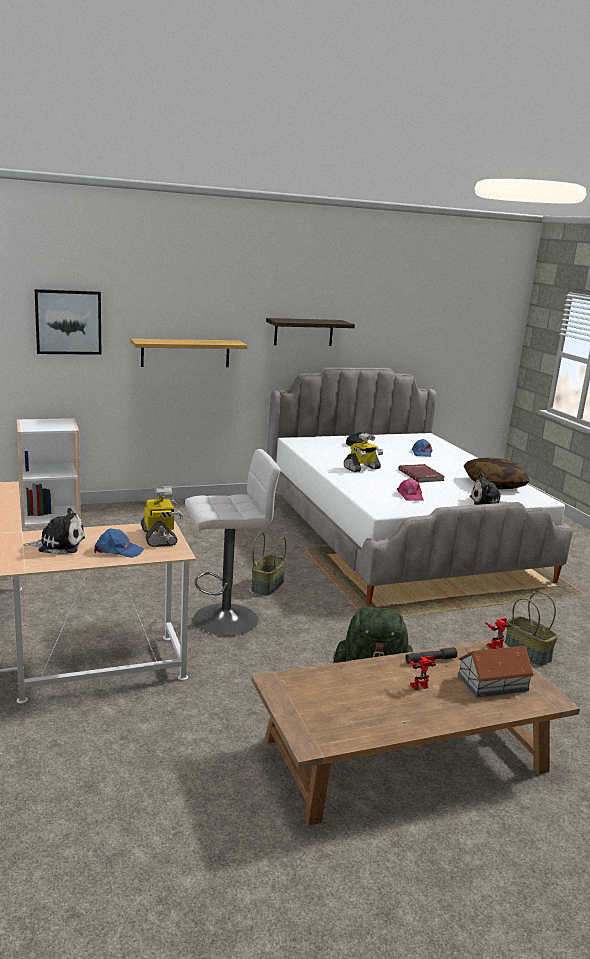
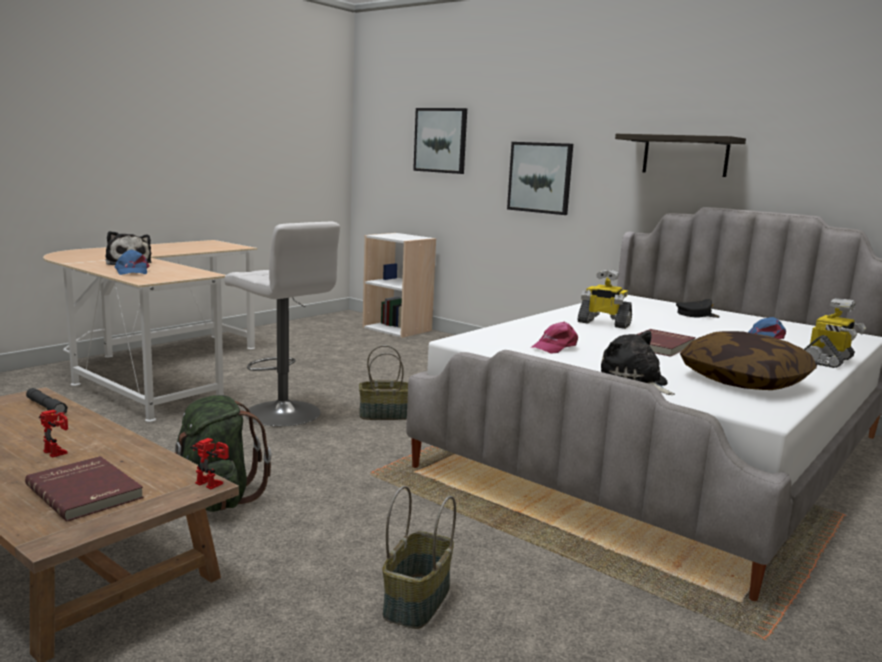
camera: 60 degrees right, 5 degrees down
(159, 537) = (178, 275): toy robot -> toy robot (828, 360)
(185, 353) = (540, 177): shelf -> picture
(430, 660) = (131, 451): grey flashlight -> grey flashlight (46, 407)
(492, 683) = (86, 491): toy house -> red book

